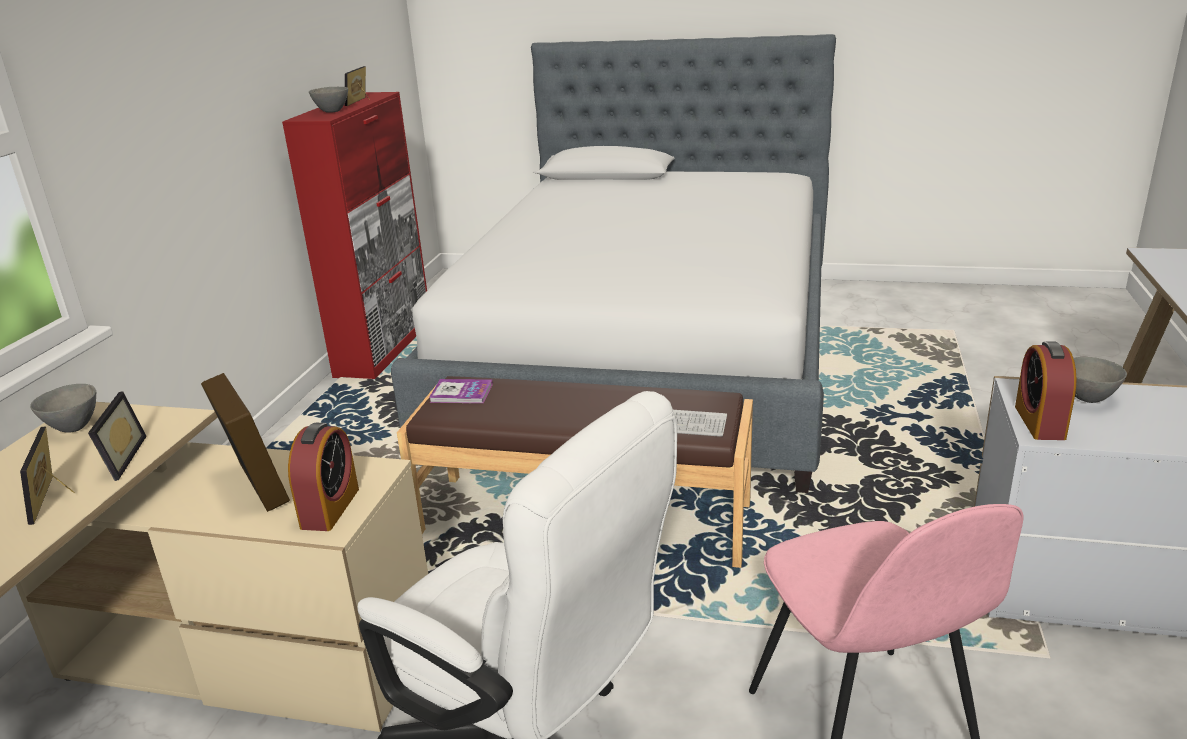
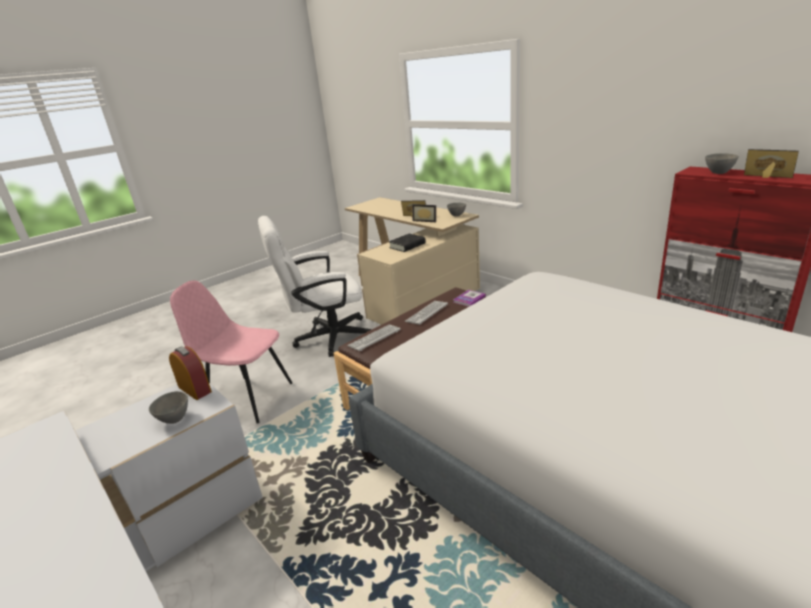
camera: 125 degrees right, 0 degrees up
(256, 487) = (407, 246): picture frame -> black book
(330, 508) = (380, 253): alarm clock -> none
(544, 411) = (427, 313): none -> keyboard

